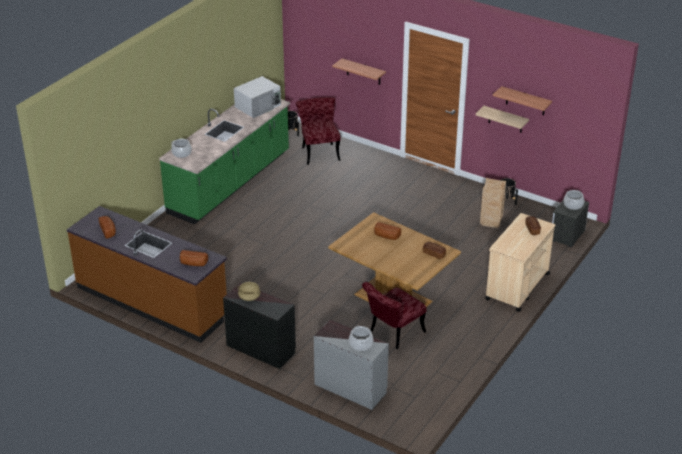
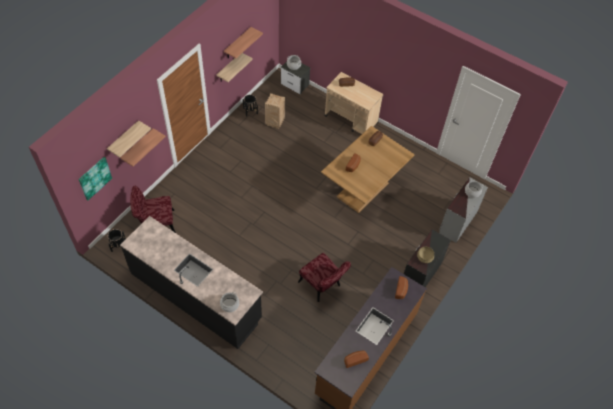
camera: 90 degrees left, 20 degrees up
(230, 183) = (196, 295): green counter -> black counter
(258, 106) = (152, 241): white microwave -> none
(311, 46) = (94, 178): none -> picture
(351, 43) = (124, 139): none -> shelf
(393, 334) = (402, 193): red chair -> red chair (322, 286)

